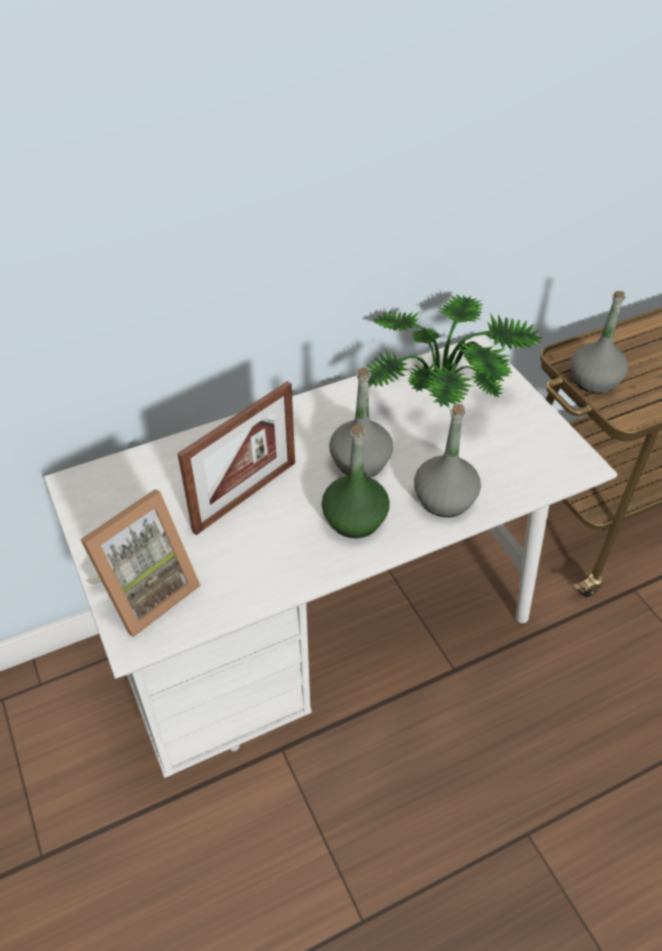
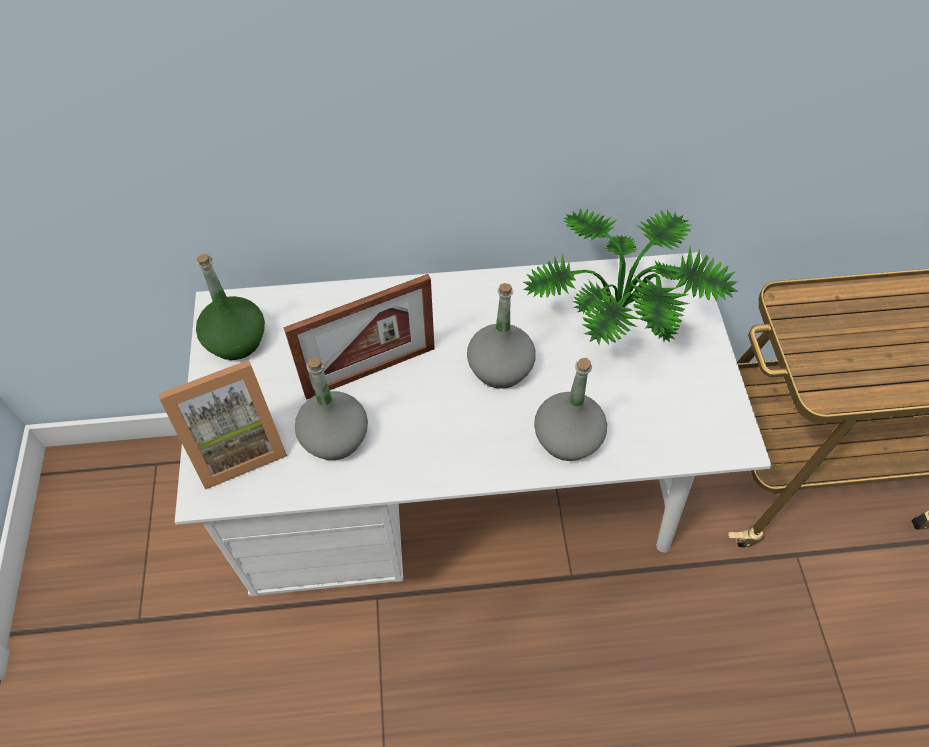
camera: 20 degrees right, 10 degrees up
(354, 519) = (465, 431): green bottle -> green bottle (235, 340)
(594, 380) = (806, 339): grey bottle -> grey bottle (334, 436)

